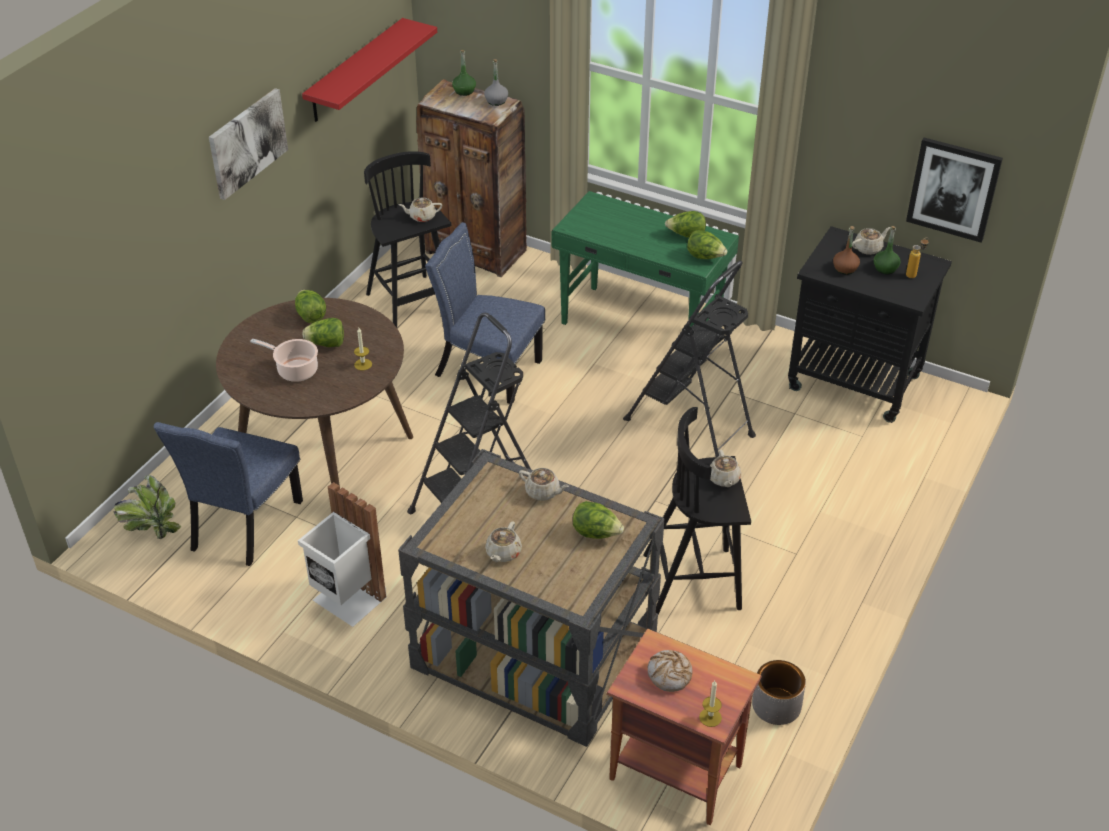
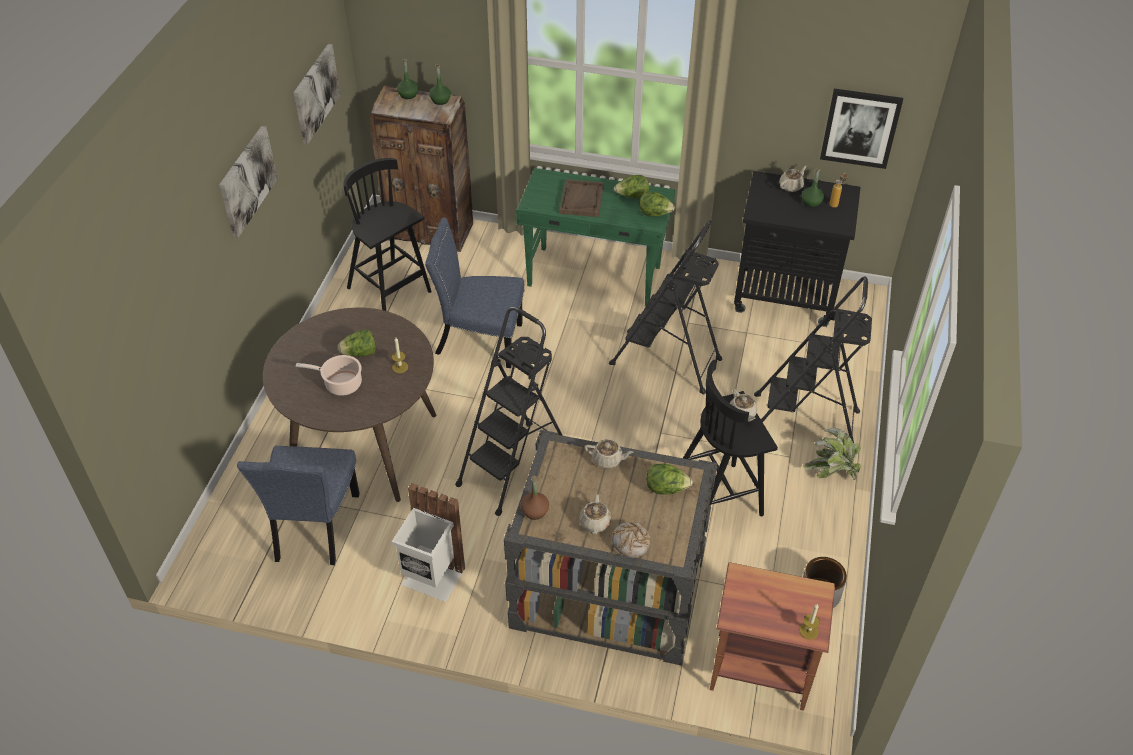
camera: 15 degrees left, 5 degrees up
(150, 527) = (229, 546): potted plant -> potted plant (832, 471)
(310, 316) = (335, 329): lettuce -> none
(355, 71) = (315, 93): red shelf -> picture
(421, 217) = (396, 215): beige teapot -> none
(496, 101) = (440, 100): grey bottle -> green bottle
(628, 230) = (581, 199): none -> brown tray
(669, 675) = (762, 600): bread -> bread (631, 543)
(829, 520) = (806, 422): none -> step ladder
(845, 269) = (779, 208): brown bottle -> brown bottle (535, 511)

